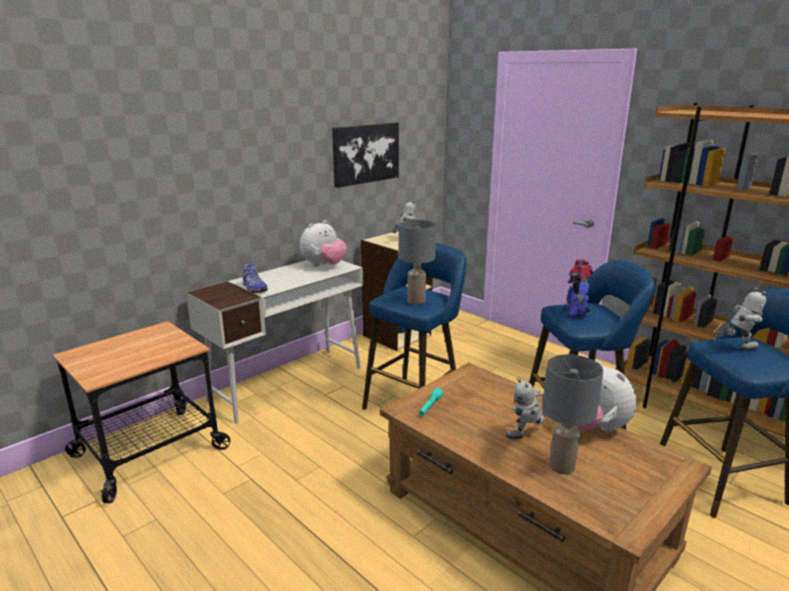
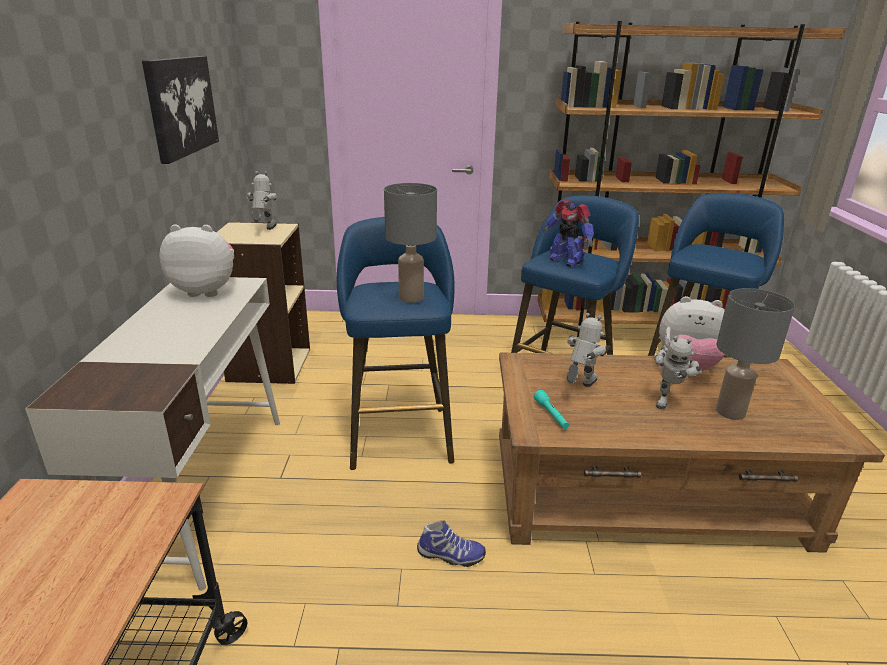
camera: 45 degrees left, 5 degrees up
(254, 288) = (157, 356): shoe -> shoe (450, 556)
(324, 265) = (206, 291): plush toy -> plush toy turned 90 degrees counterclockwise
(735, 348) = (709, 254): toy robot -> toy robot (579, 387)

